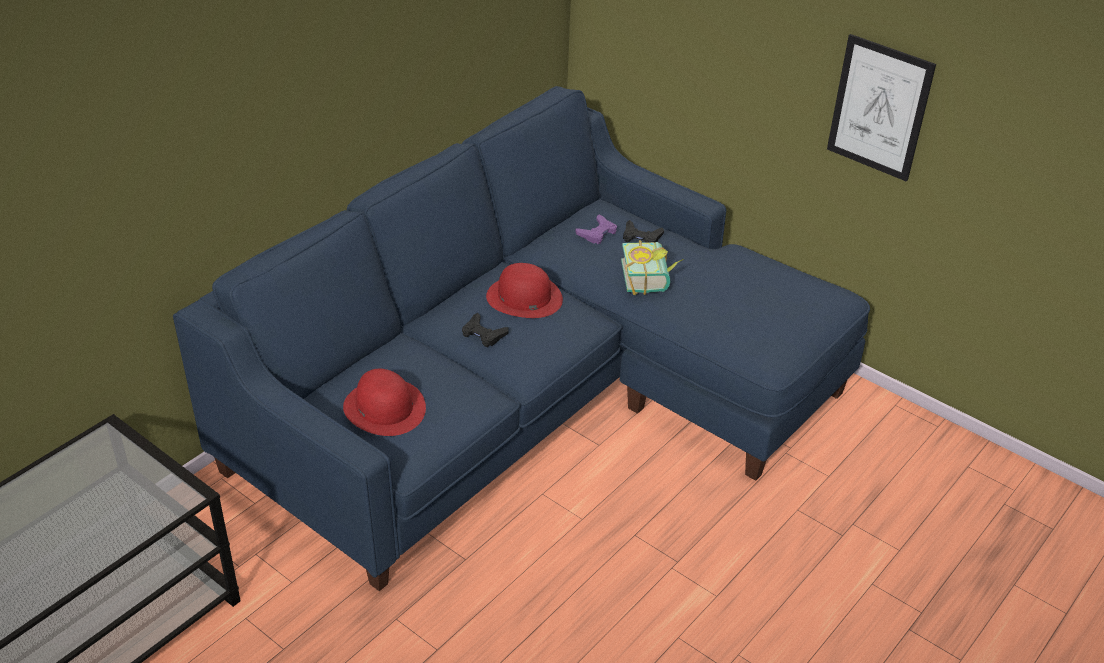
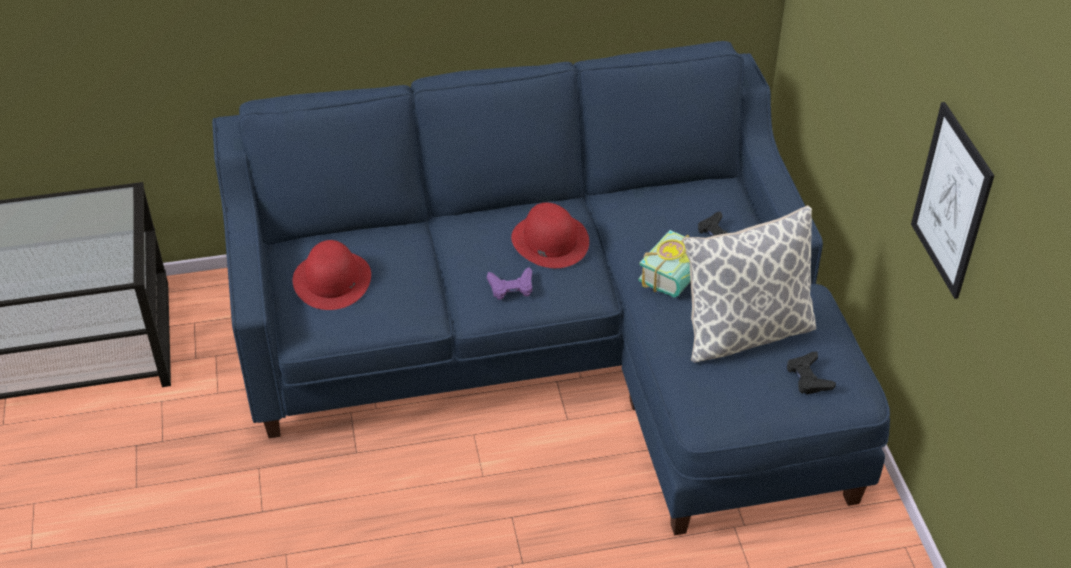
camera: 40 degrees right, 5 degrees up
(483, 334) = (479, 257): black game controller -> black game controller (808, 377)
(597, 233) = (681, 210): purple game controller -> purple game controller (511, 287)
(733, 291) = (745, 332): none -> pillow

